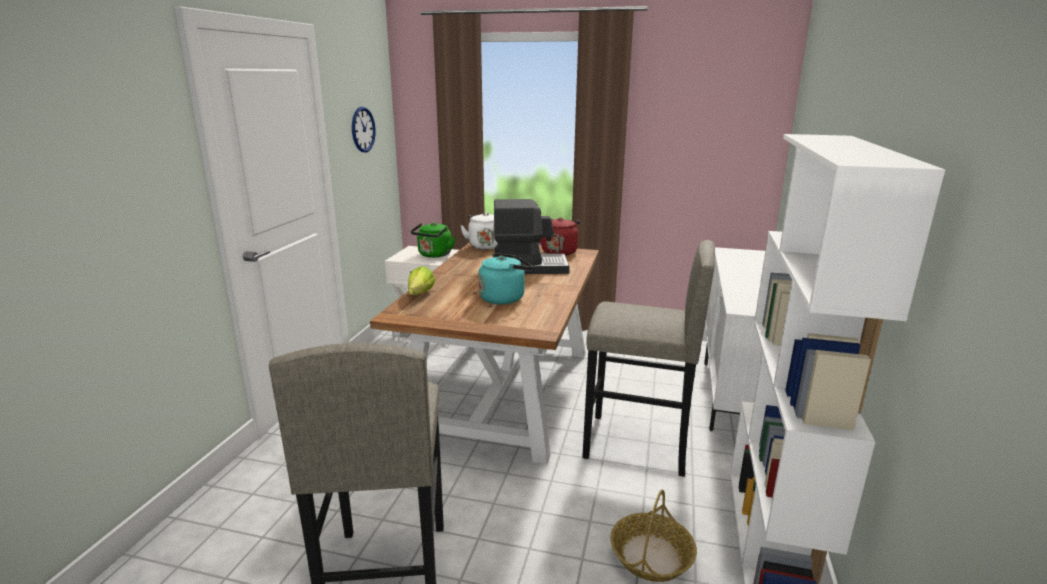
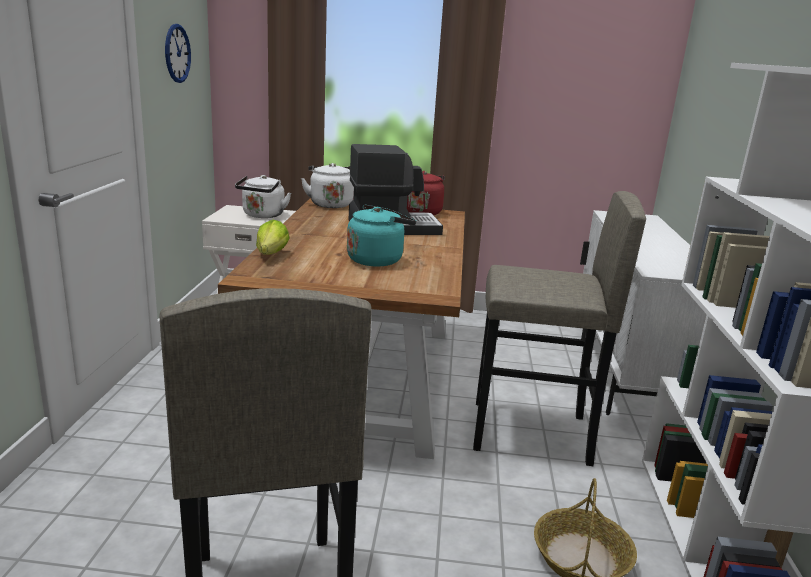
camera: 10 degrees left, 0 degrees up
(434, 255) = (262, 215): green kettle -> white kettle

